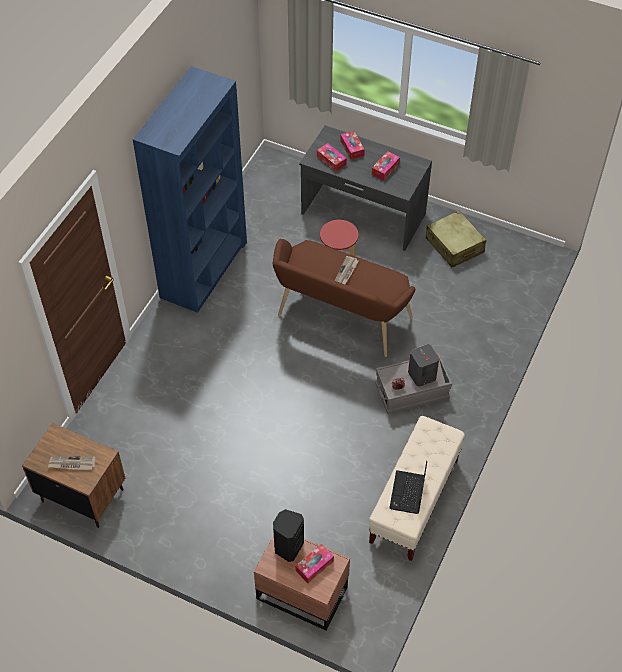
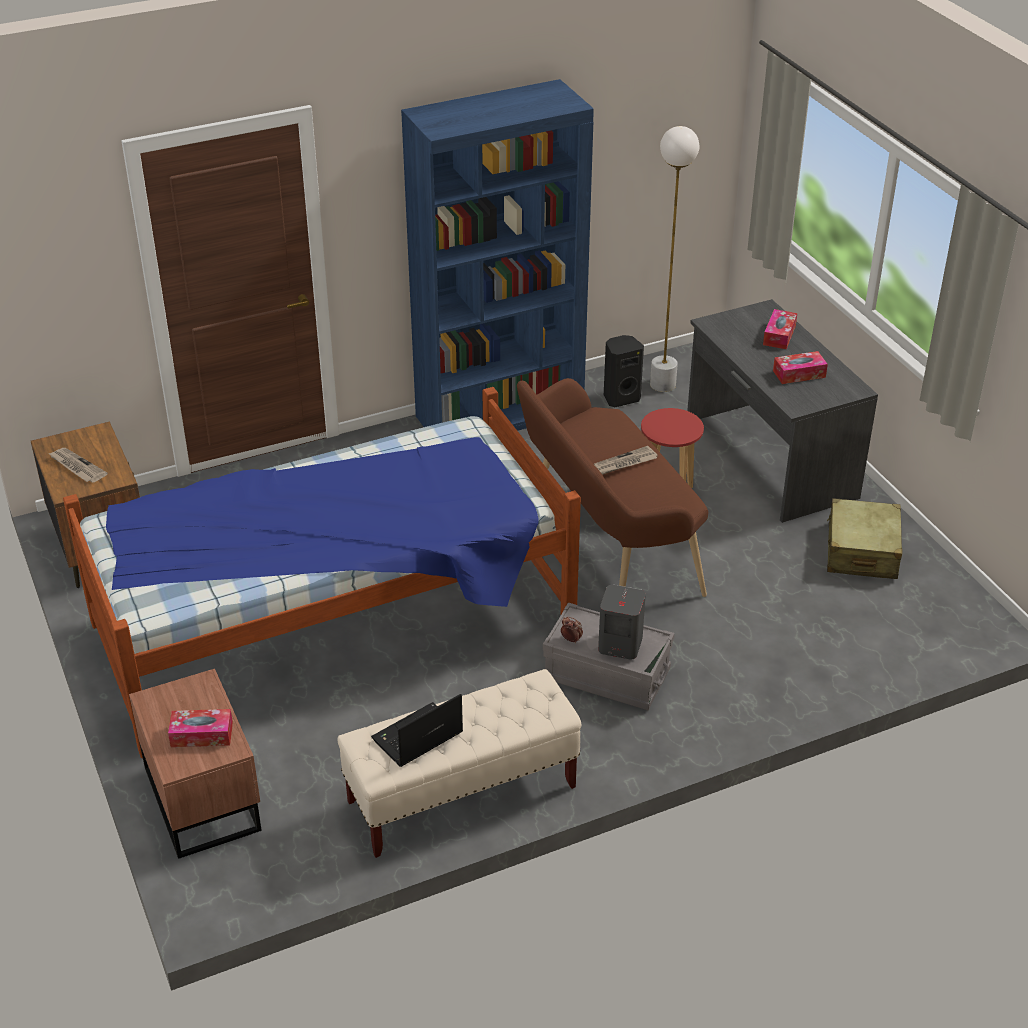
camera: 40 degrees right, 15 degrees down
(257, 453) = (335, 623): none -> bed
(267, 197) = (662, 385): none -> white floor lamp
(288, 547) = (198, 695): black speaker -> black speaker (620, 398)
(331, 160) = (735, 335): tissue box -> none

